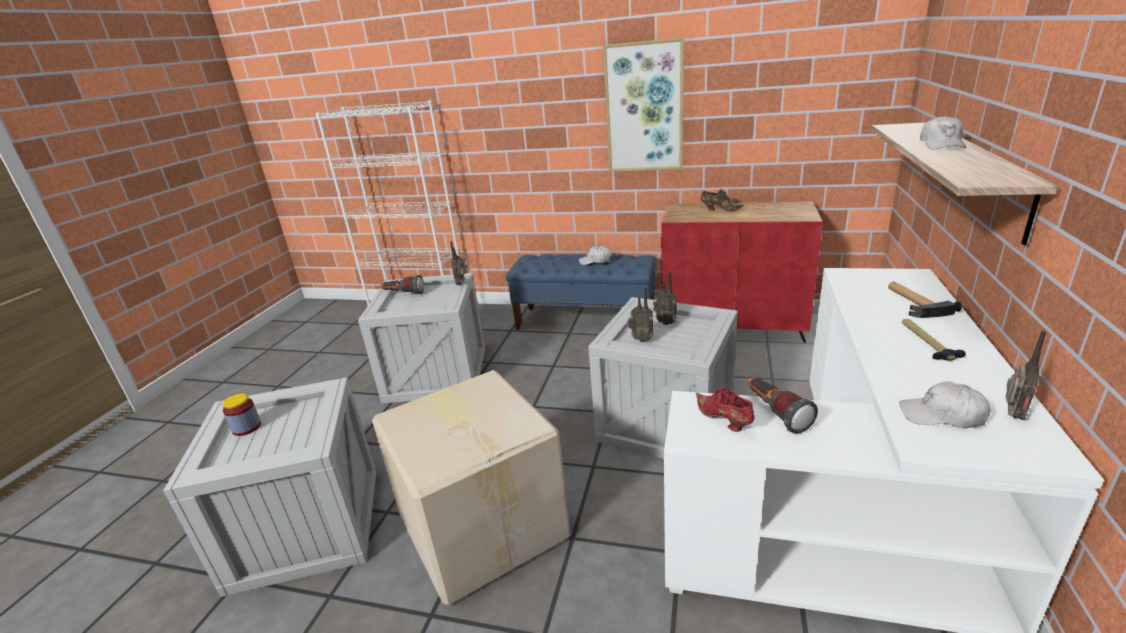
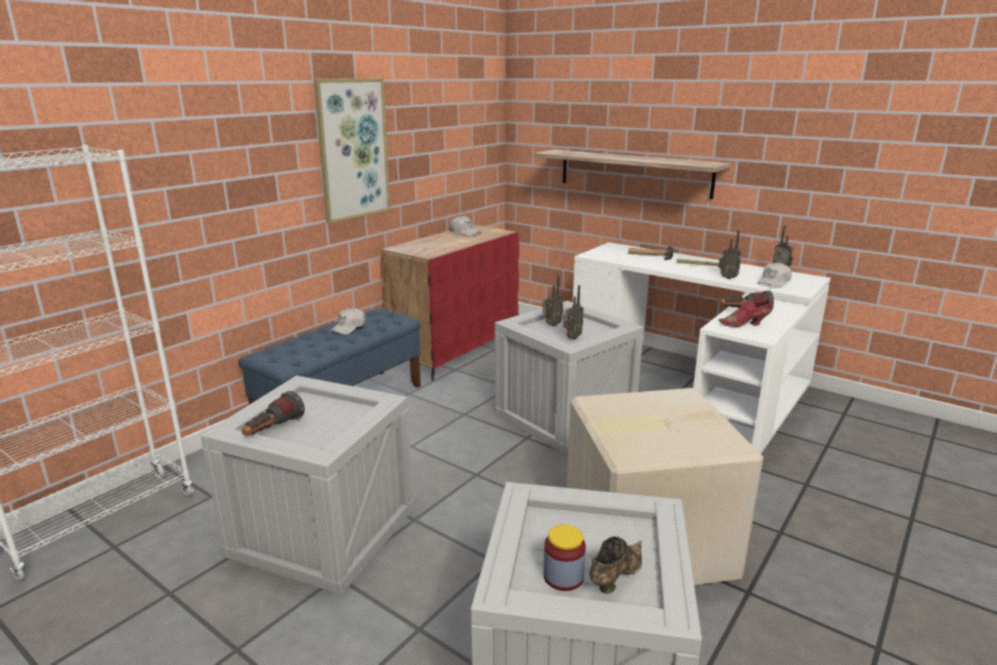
camera: 70 degrees left, 5 degrees down
(462, 283) = (324, 384): radio -> radio (727, 277)
(720, 209) = (436, 242): brown shoe -> brown shoe (614, 577)
(941, 144) = (619, 156): white cap -> white cap (464, 232)

